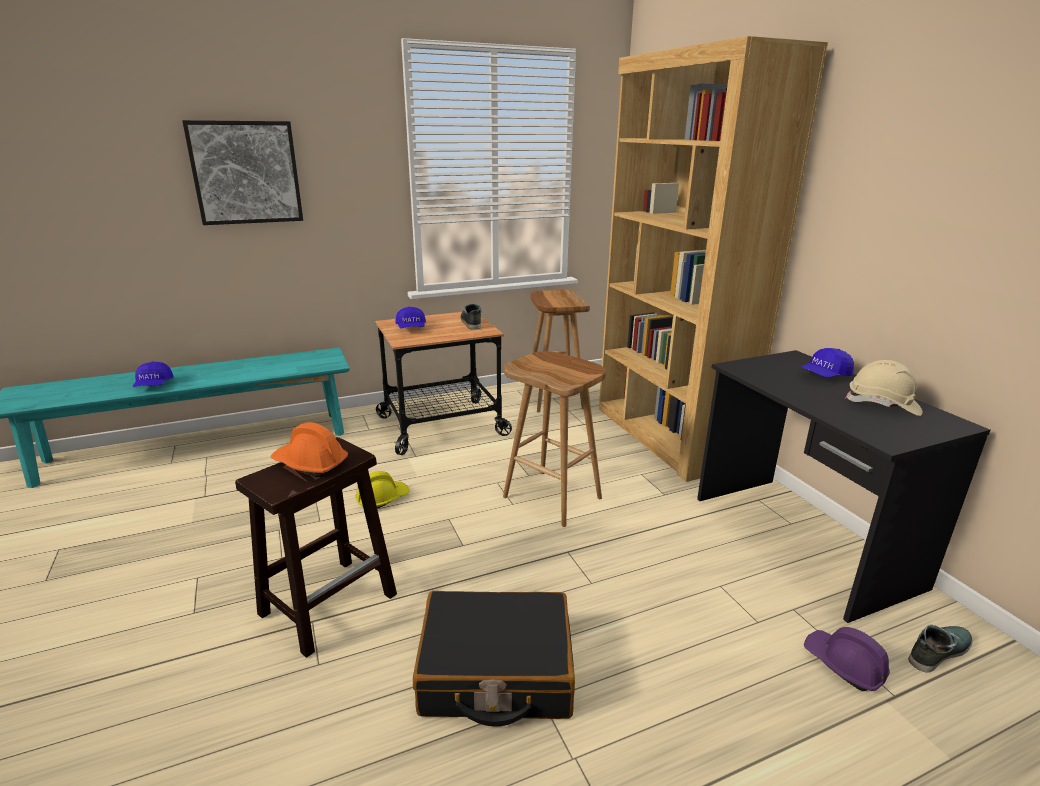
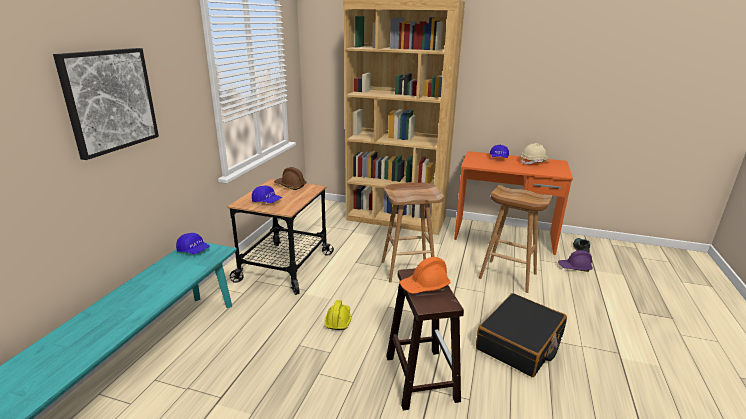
camera: 50 degrees left, 0 degrees up
(154, 385) = (101, 335): blue cap -> blue cap (194, 250)
(471, 322) = (290, 186): shoe -> brown hard hat
(553, 398) = (313, 224): brown stool -> brown stool (506, 276)
(800, 541) = (504, 236): black desk -> orange desk

